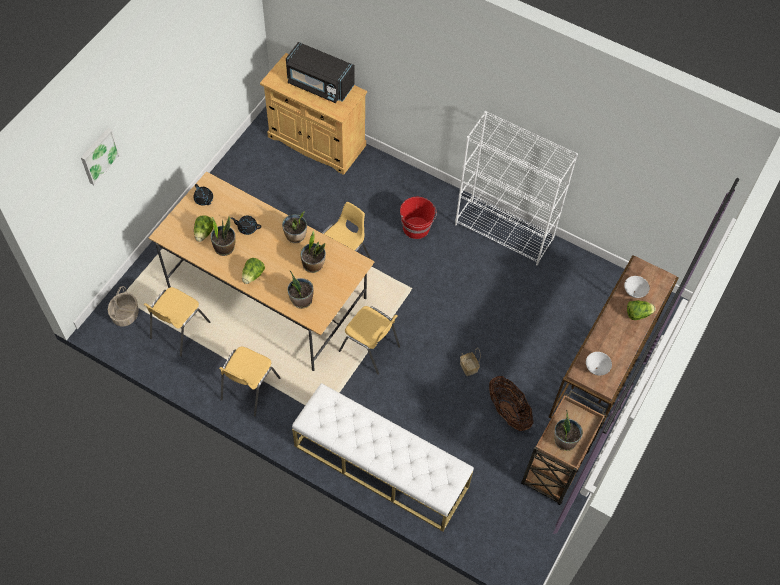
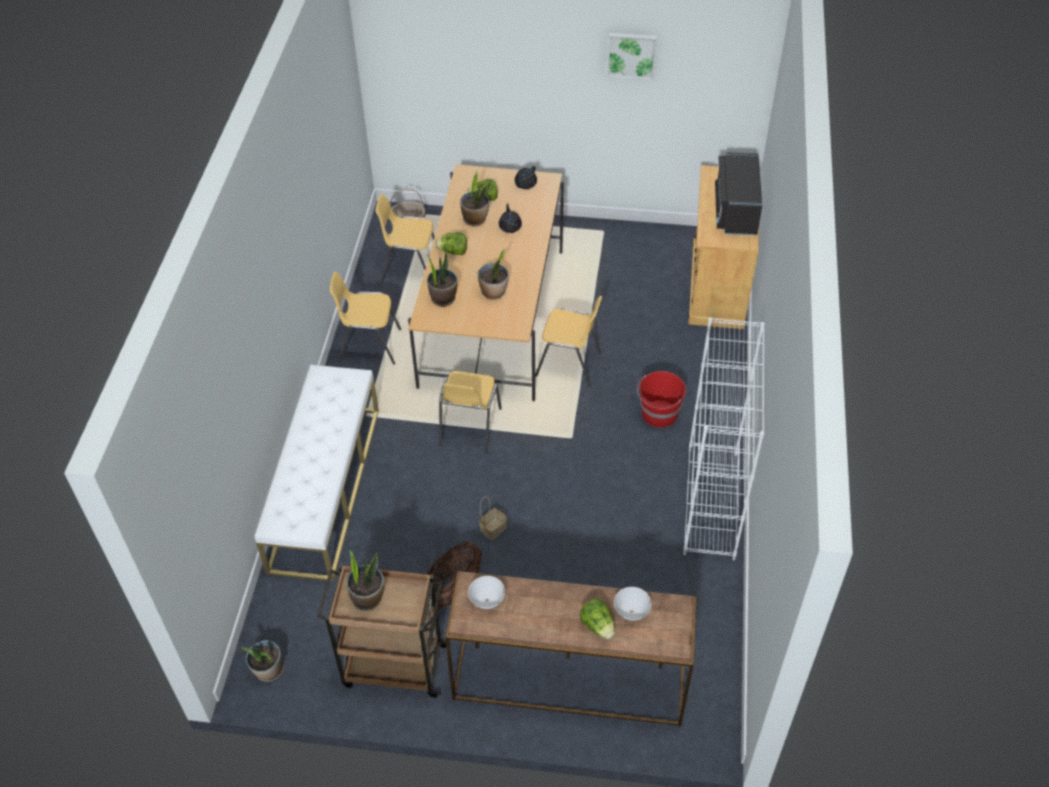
camera: 70 degrees right, 10 degrees down
(98, 155) = (463, 43): picture -> picture (631, 54)
(295, 236) = (522, 266): potted plant -> potted plant (269, 670)

